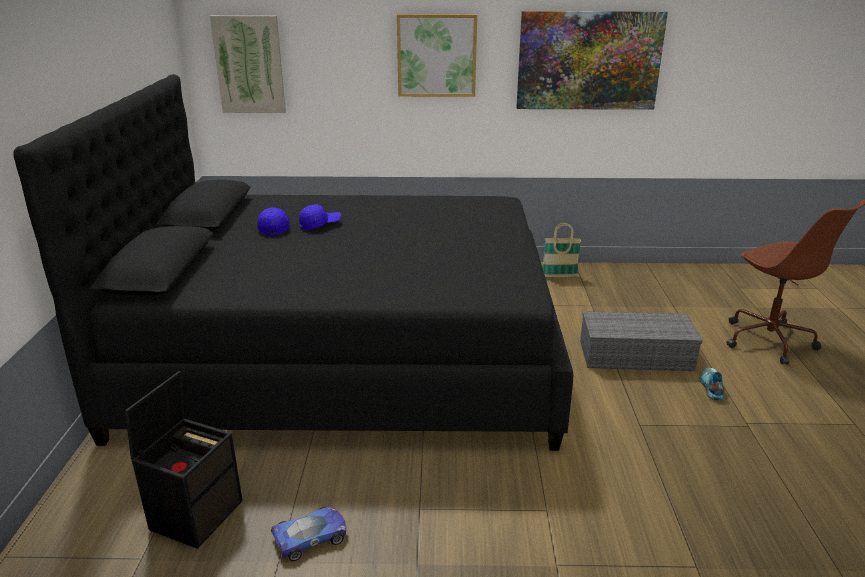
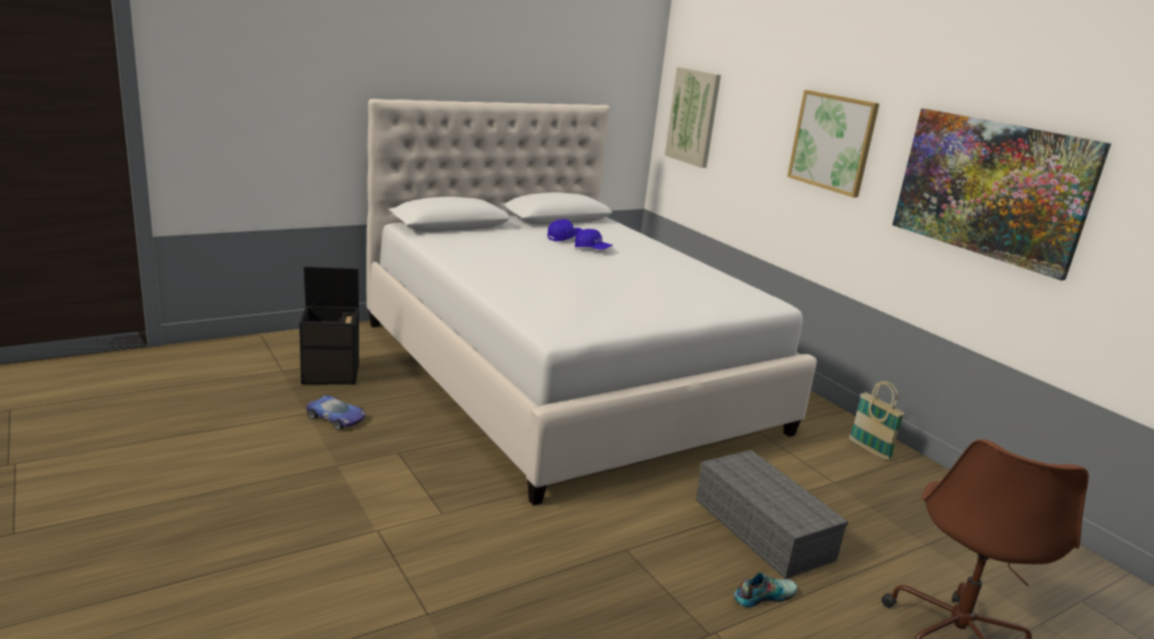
camera: 55 degrees right, 5 degrees down
(347, 355) = (564, 375): black bed -> white bed

